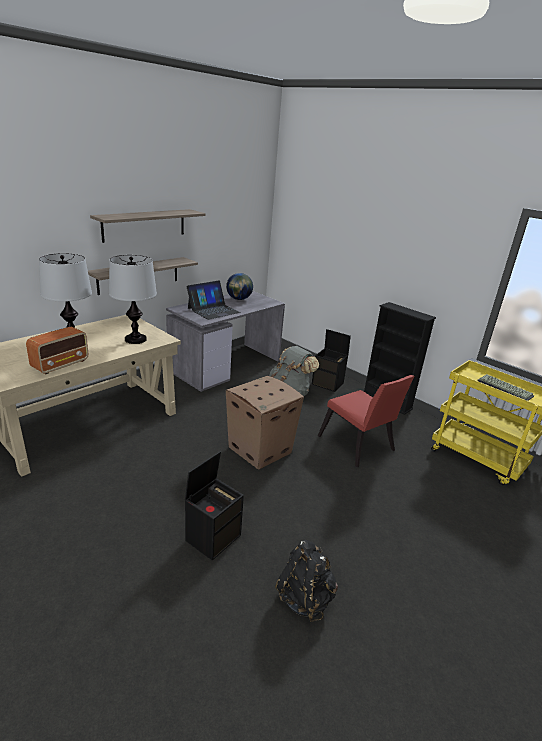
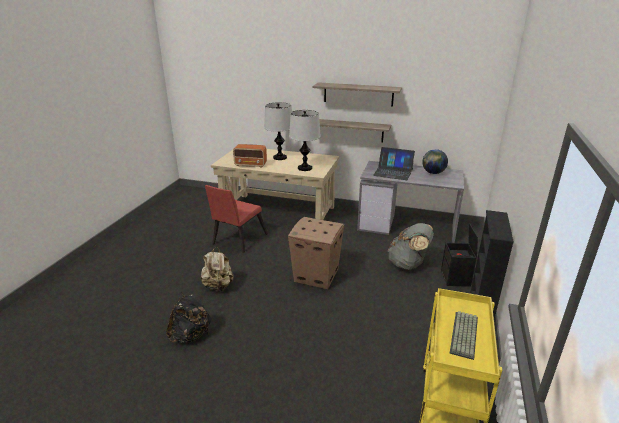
camera: 65 degrees right, 0 degrees up
(213, 537) = (218, 286): black storage box -> beige backpack
(358, 446) = (374, 320): red chair -> red chair (237, 240)

